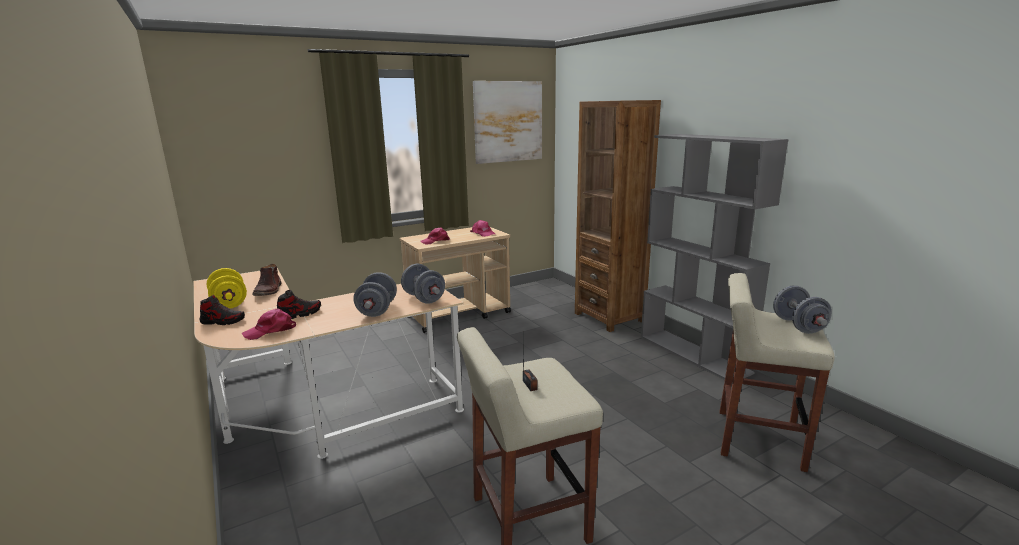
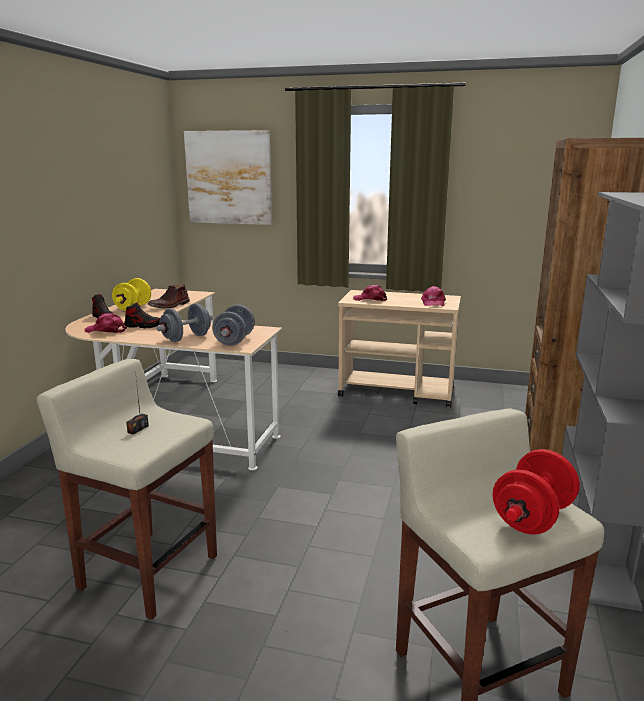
camera: 45 degrees right, 0 degrees up
(508, 122) = (523, 168): picture -> picture (229, 178)
(798, 326) = (532, 517): grey dumbbell -> red dumbbell

